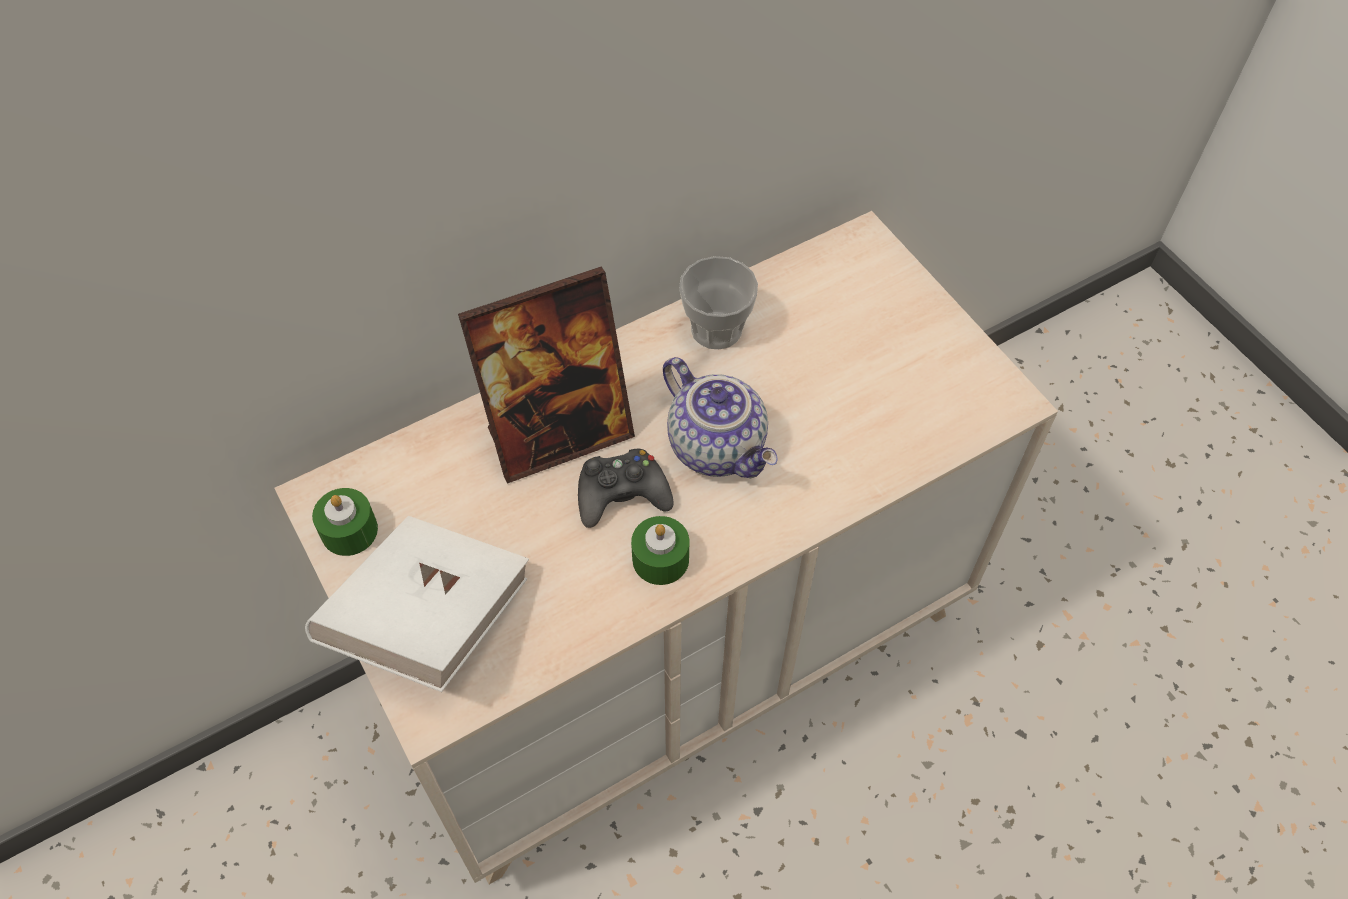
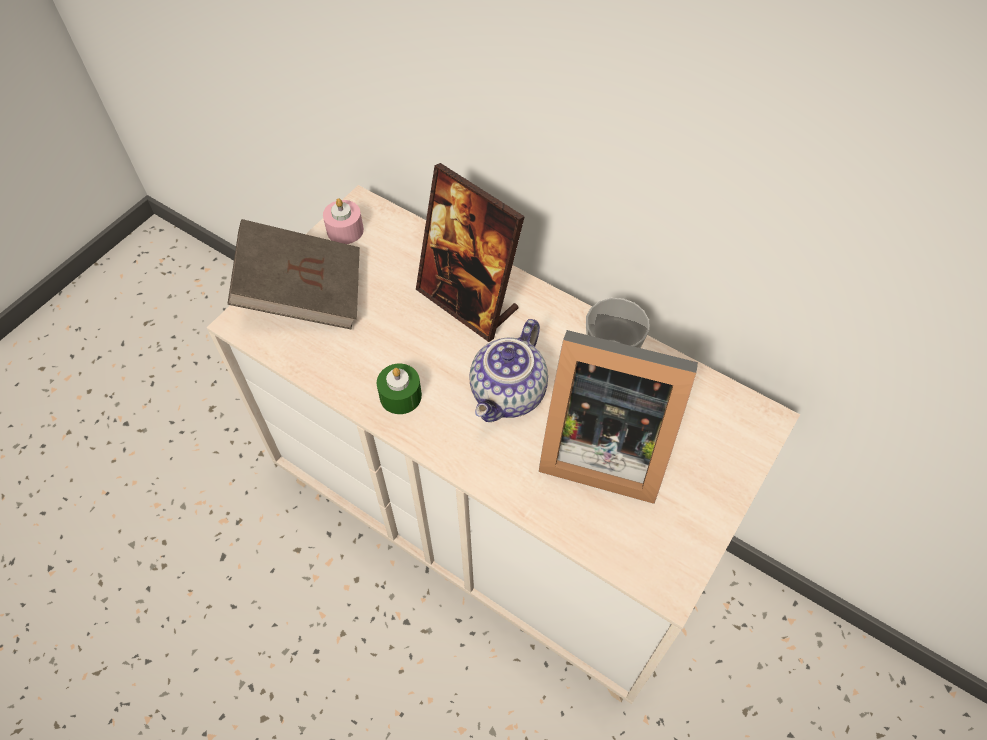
camera: 65 degrees right, 0 degrees up
(349, 531) = (345, 230): green candle -> pink candle
(430, 619) = (303, 294): white book -> brown book
(622, 494) = (440, 354): black game controller -> none
(828, 388) = (601, 446): none -> picture frame

